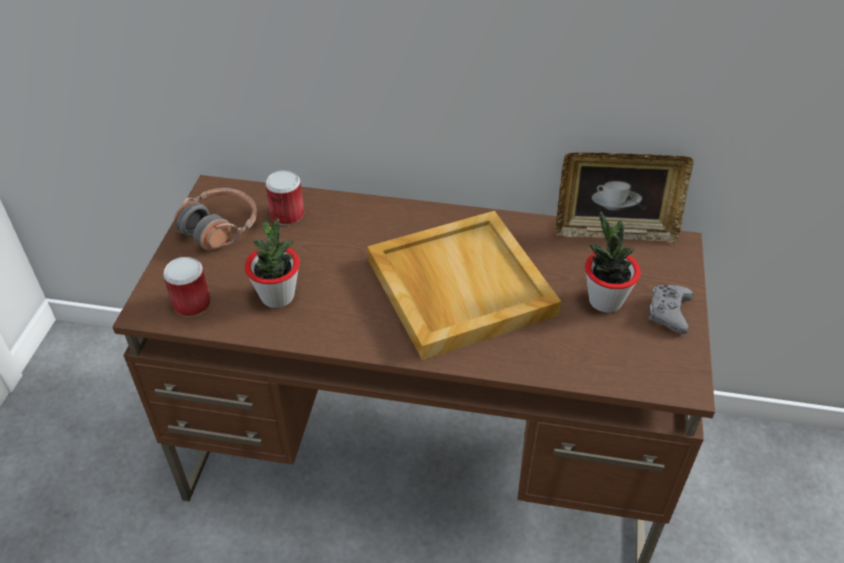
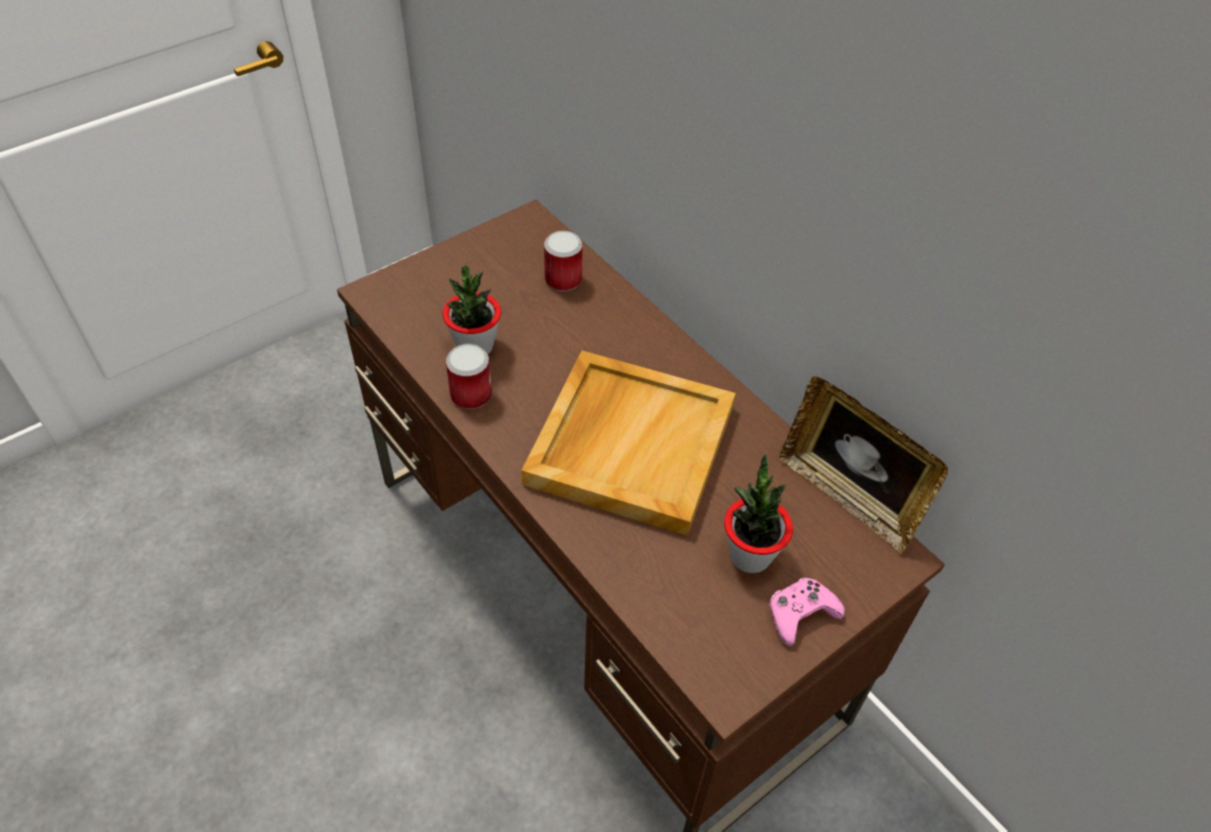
camera: 40 degrees right, 5 degrees up
(192, 304) = (407, 309): can -> can (471, 395)
(220, 228) = (498, 257): headphones -> none
(669, 312) = (800, 614): grey game controller -> pink game controller

